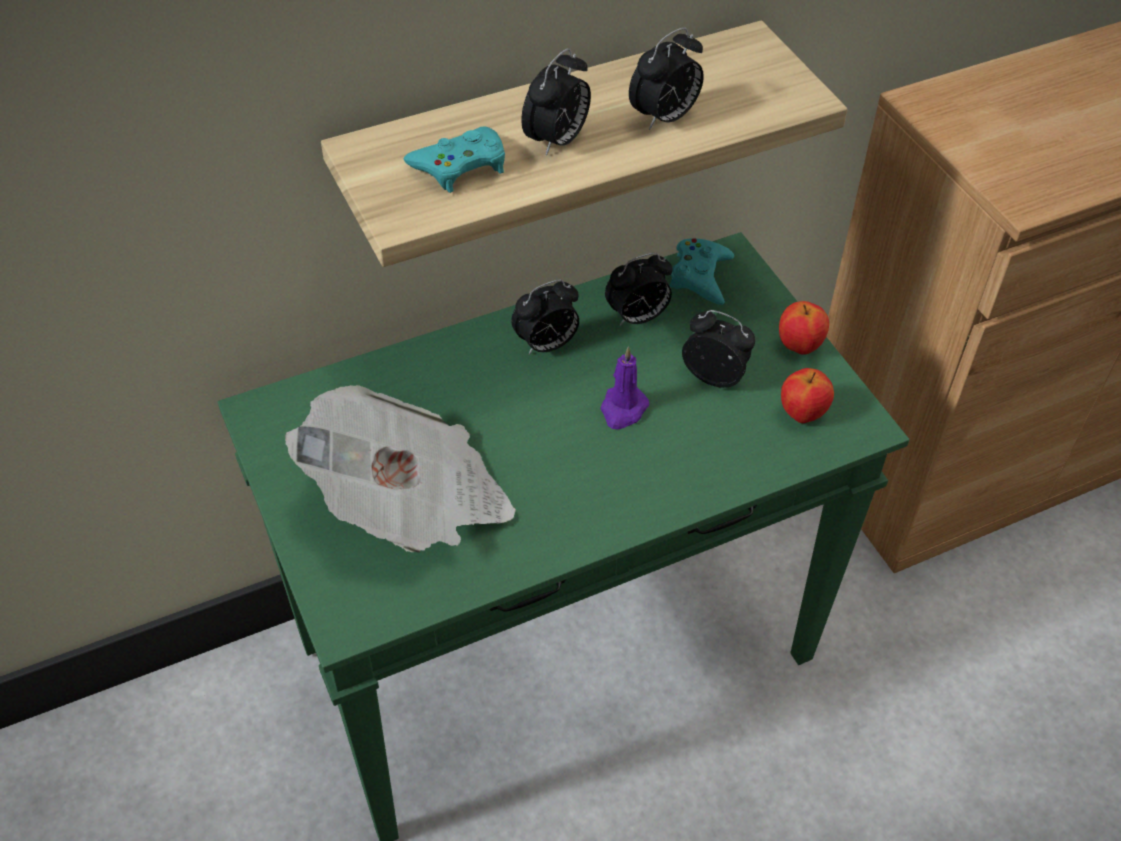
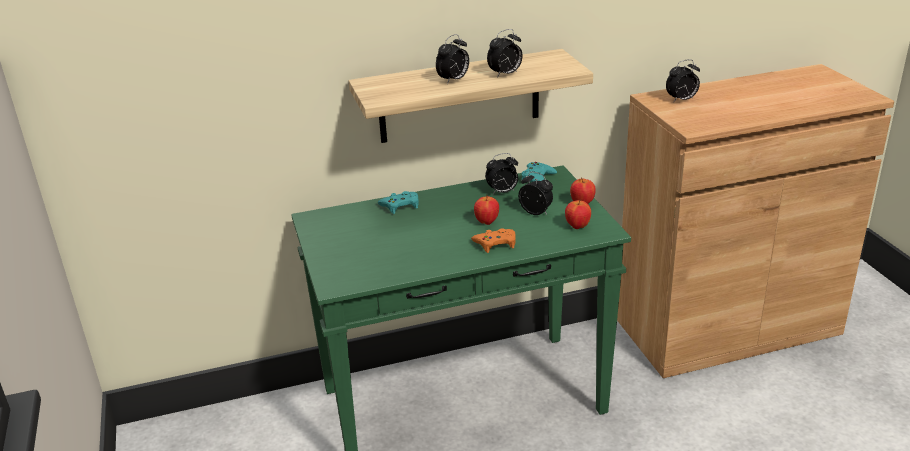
camera: 10 degrees right, 20 degrees down
(410, 503) = (374, 249): newspaper -> none
(460, 165) = (407, 86): turquoise game controller -> turquoise game controller (400, 206)
(546, 345) = (454, 200): alarm clock -> alarm clock (681, 100)
(623, 409) = (486, 222): purple candle -> apple
(653, 473) = (496, 244): none -> orange game controller

